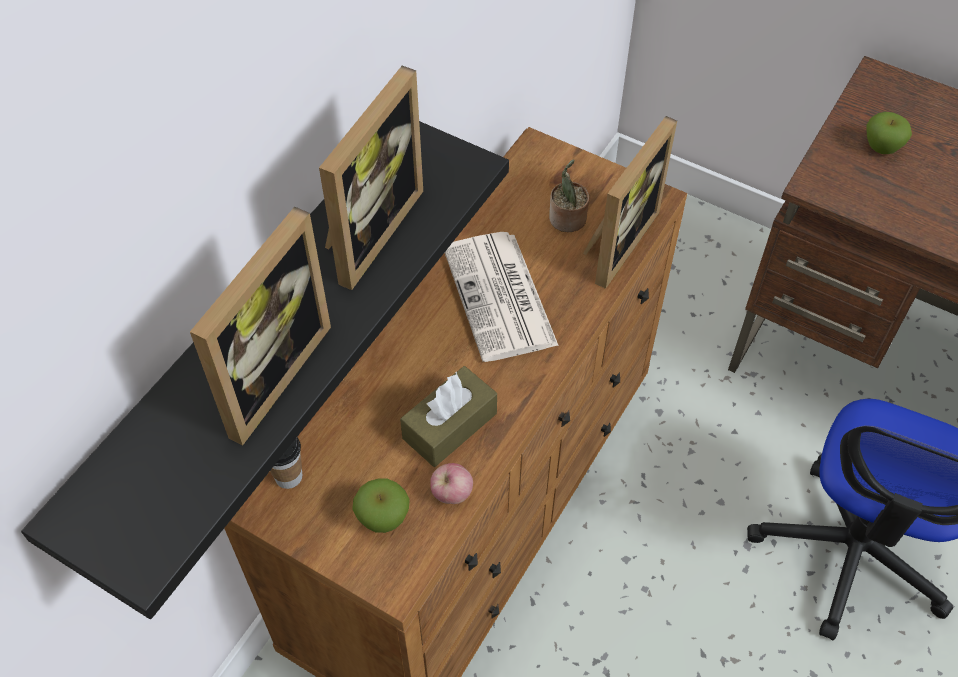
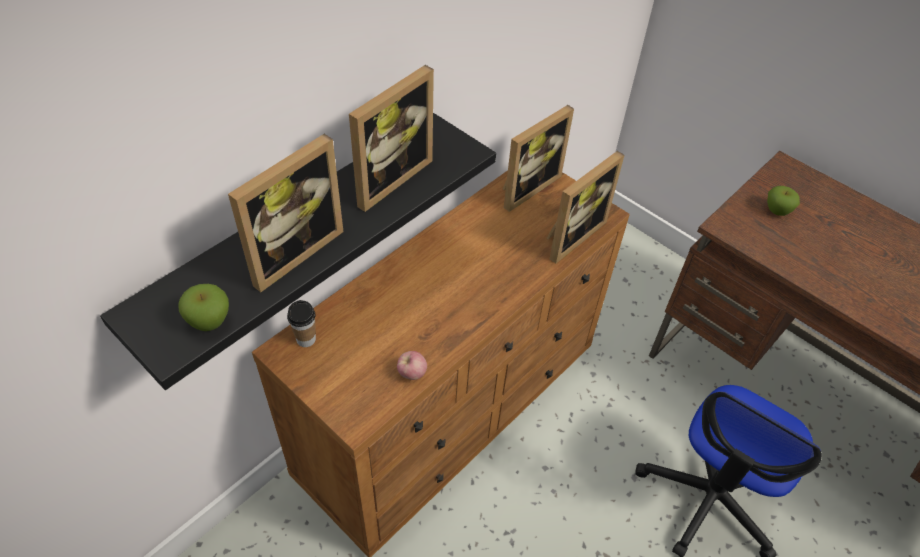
camera: 10 degrees right, 5 degrees down
(383, 518) = (360, 379): apple -> apple (210, 321)
(450, 426) = (423, 329): brown tissue box -> none
(501, 298) = (482, 255): newspaper -> none
(534, 181) = (526, 187): none -> picture frame
(567, 220) = (541, 215): potted plant -> none

